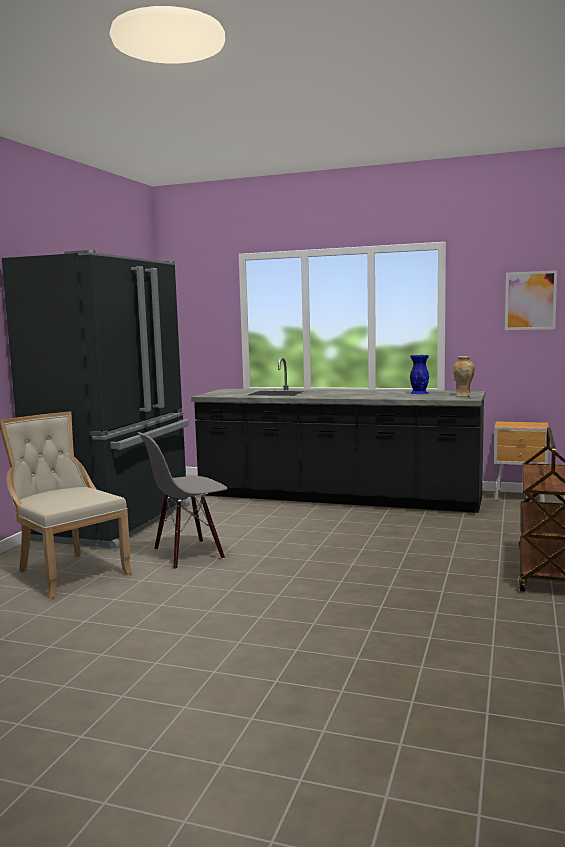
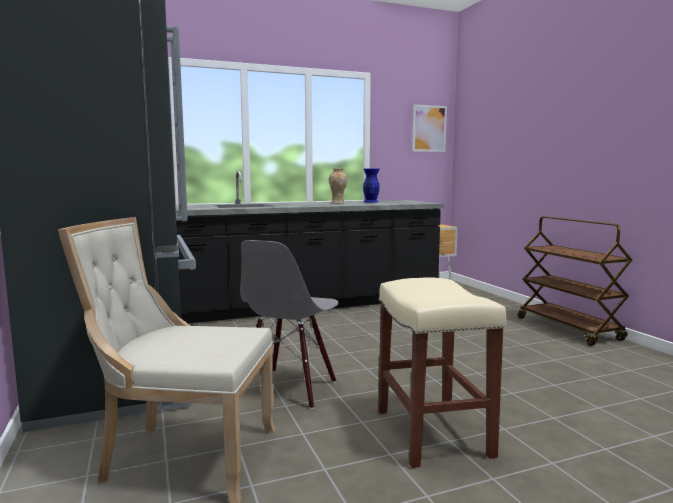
camera: 40 degrees left, 0 degrees up
(210, 602) = (431, 431): none -> beige stool
(463, 396) = (415, 202): vase -> vase (338, 203)

